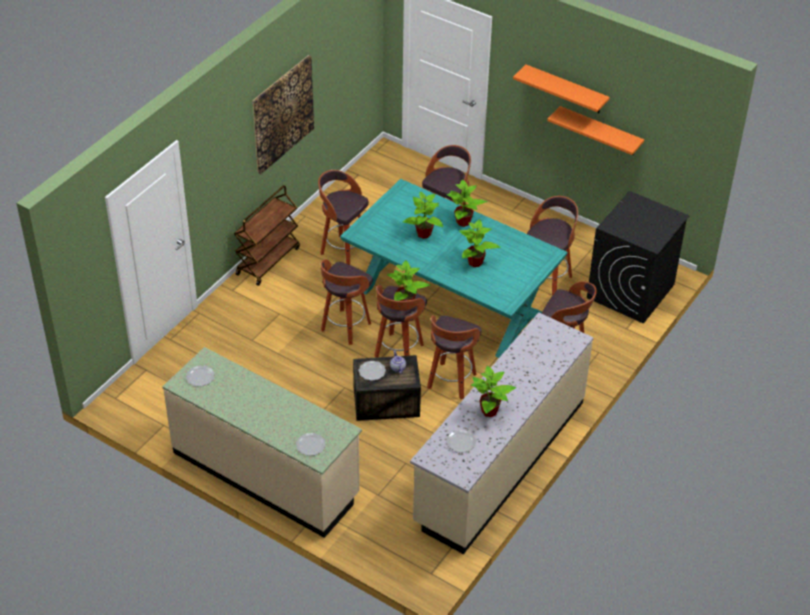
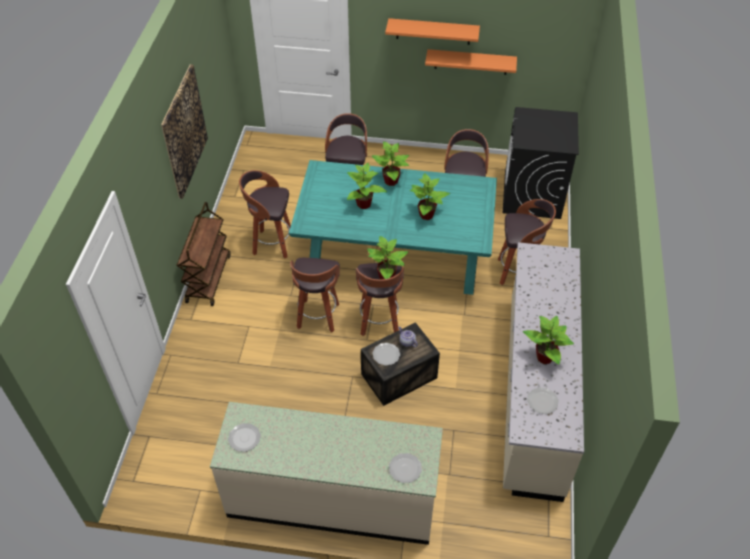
camera: 25 degrees left, 5 degrees up
(451, 382) = (443, 333): stool -> none

